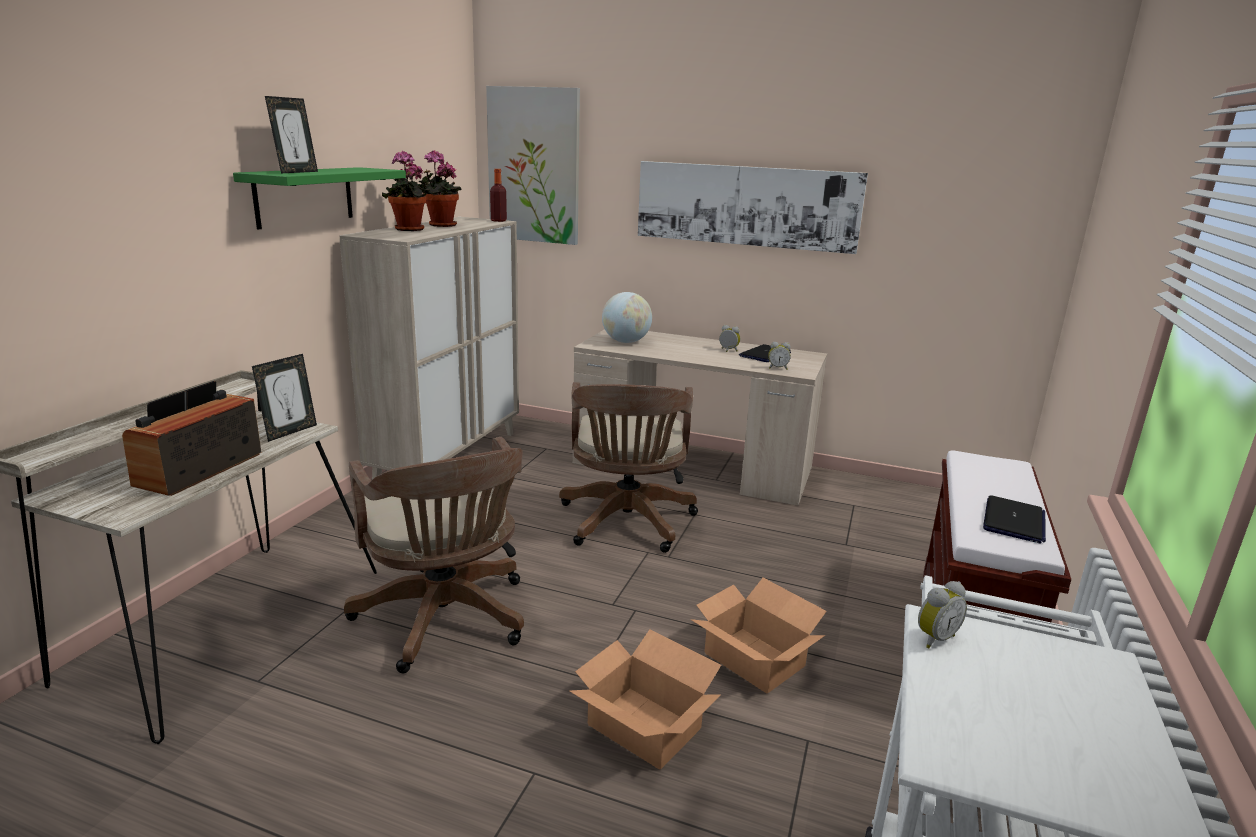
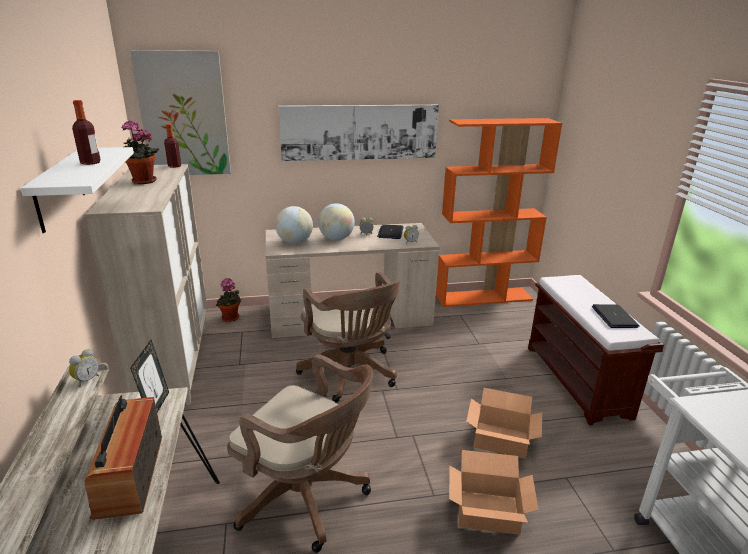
camera: 30 degrees left, 5 degrees up
(296, 172) = (73, 174): picture frame -> none
(304, 196) = (59, 188): green shelf -> white shelf
(334, 170) = (90, 162): none -> bottle
(409, 230) = (129, 193): potted plant -> potted plant (231, 318)
(682, 348) = (336, 239): none -> globe
(917, 495) = (484, 297): none -> orange bookcase
(934, 638) = (704, 414): alarm clock -> alarm clock (86, 380)

